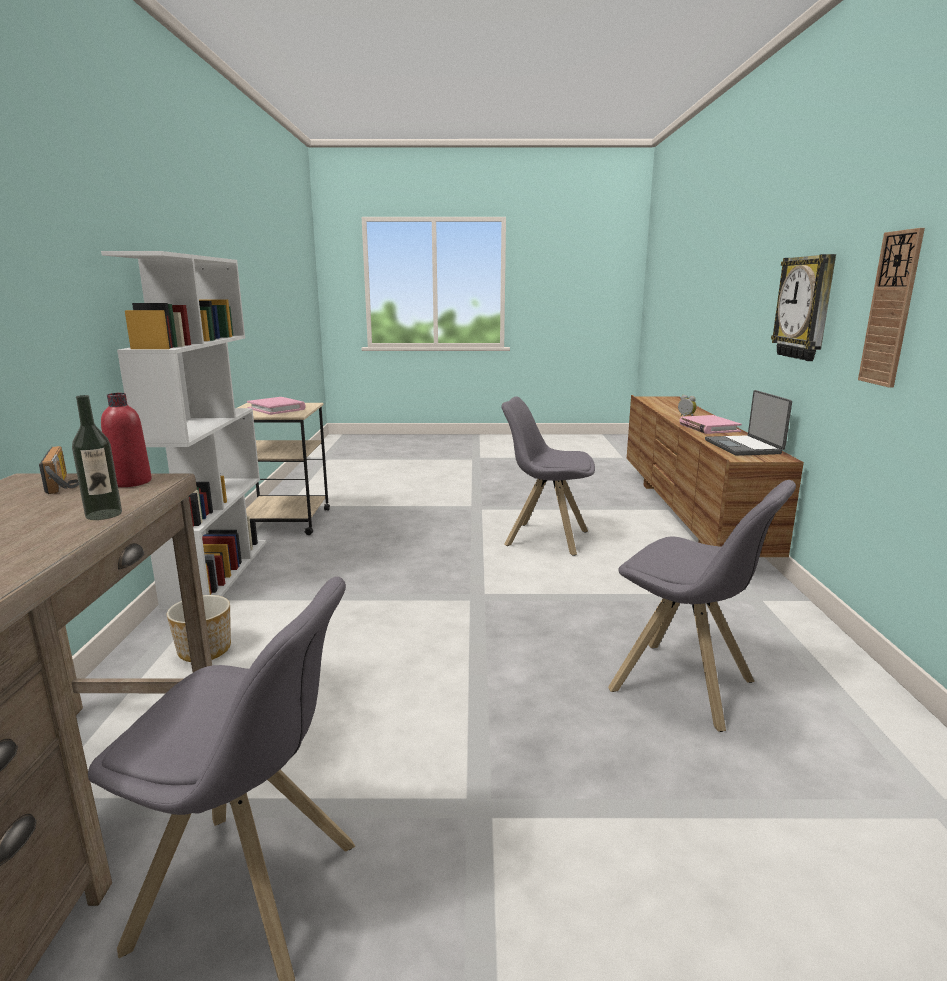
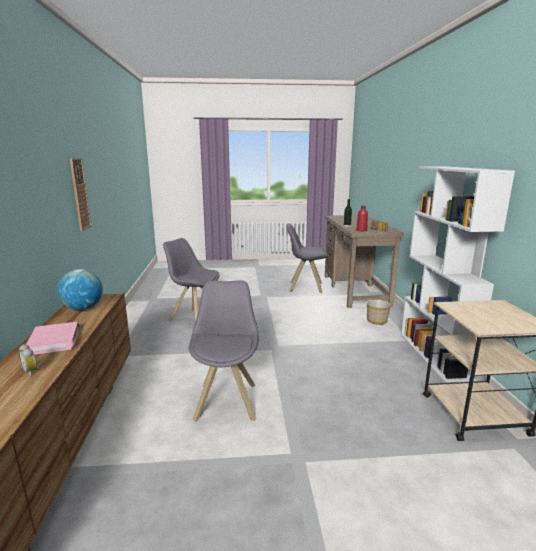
camera: 175 degrees right, 0 degrees up
(277, 409) = (491, 315): pink book -> none
(546, 538) = (227, 401): grey chair -> grey chair turned 105 degrees counterclockwise
(744, 447) = (83, 308): laptop -> globe
(805, 308) = (42, 206): wall clock -> none

